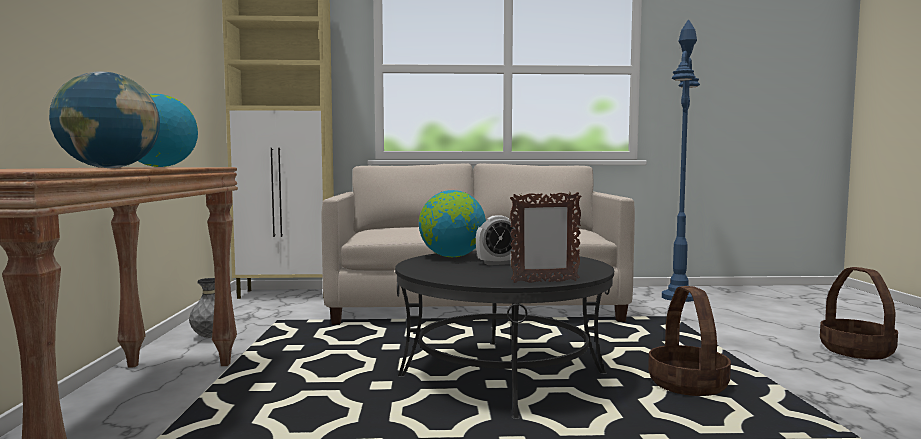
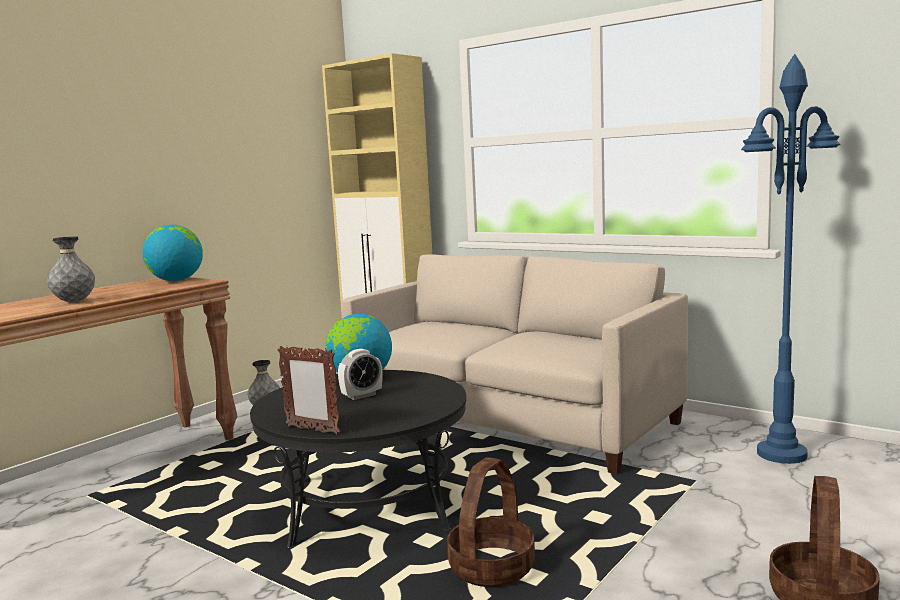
camera: 40 degrees right, 5 degrees up
(109, 168) = (74, 302): globe -> grey vase
(498, 263) = (362, 396): alarm clock -> alarm clock turned 60 degrees counterclockwise

